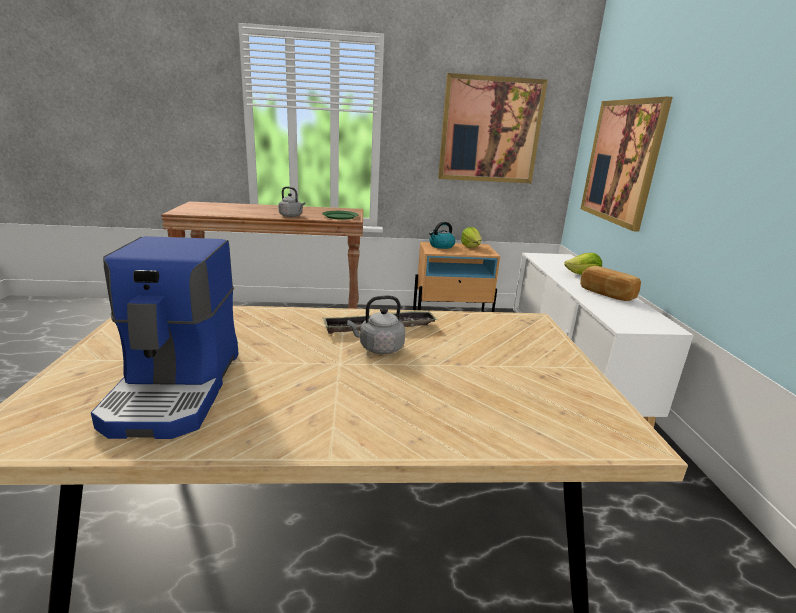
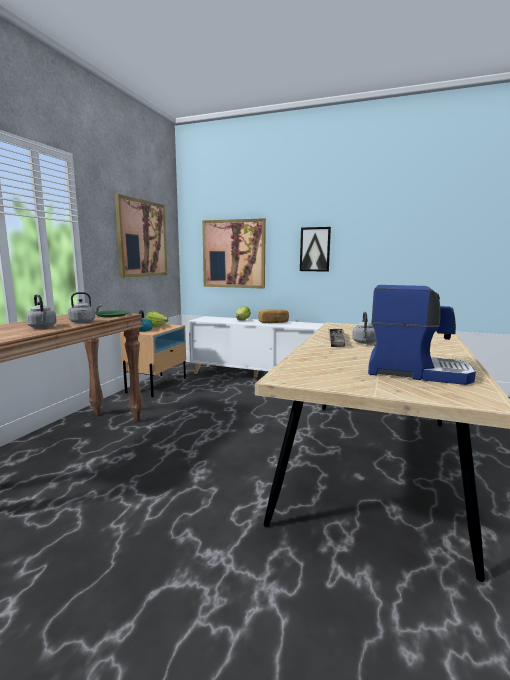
camera: 65 degrees left, 10 degrees down
(258, 212) = (42, 327): none -> grey kettle
(726, 168) = (315, 249): none -> picture

